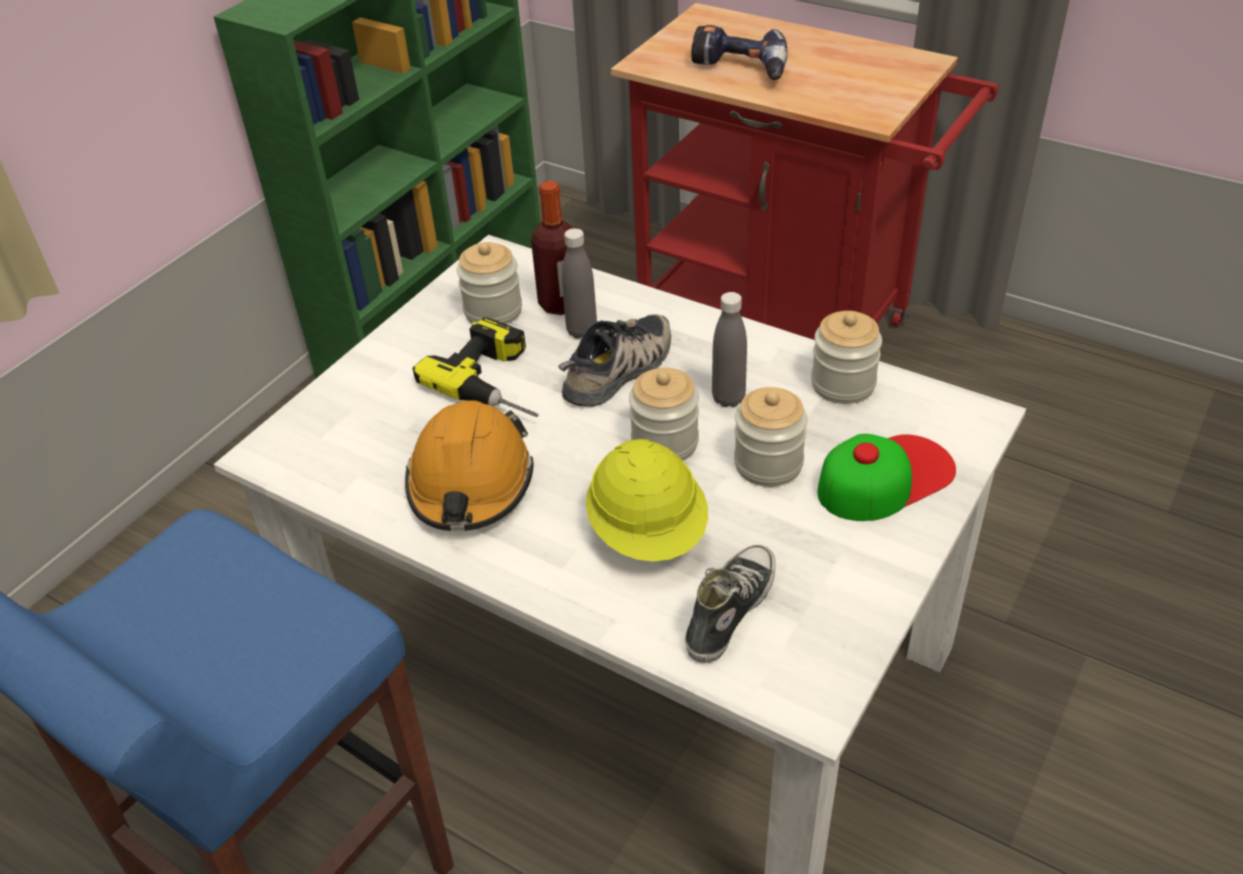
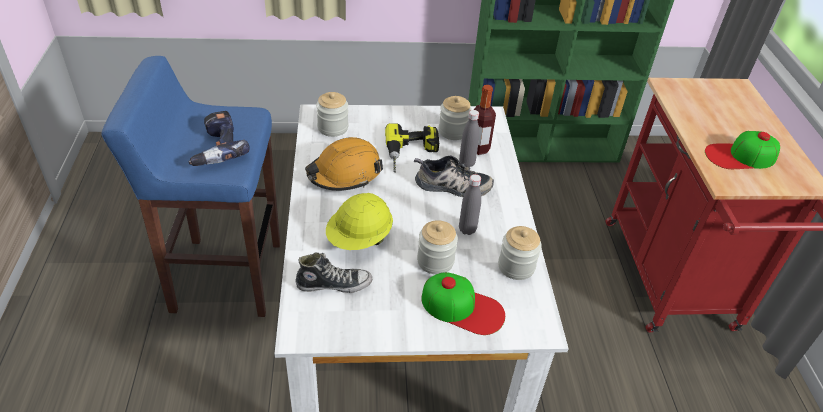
camera: 50 degrees right, 0 degrees up
(664, 443) = (418, 221): jar -> jar (333, 128)
(739, 70) = (704, 118): power drill -> power drill (216, 148)
(835, 82) = (740, 156): none -> cap

